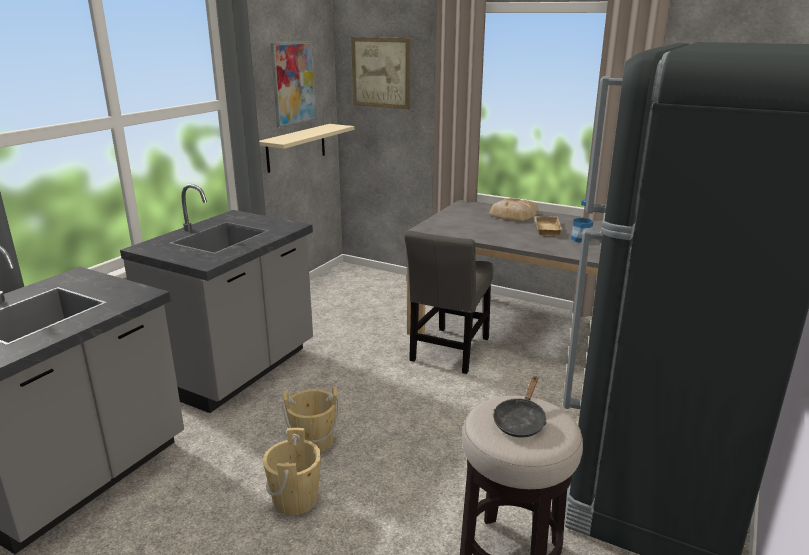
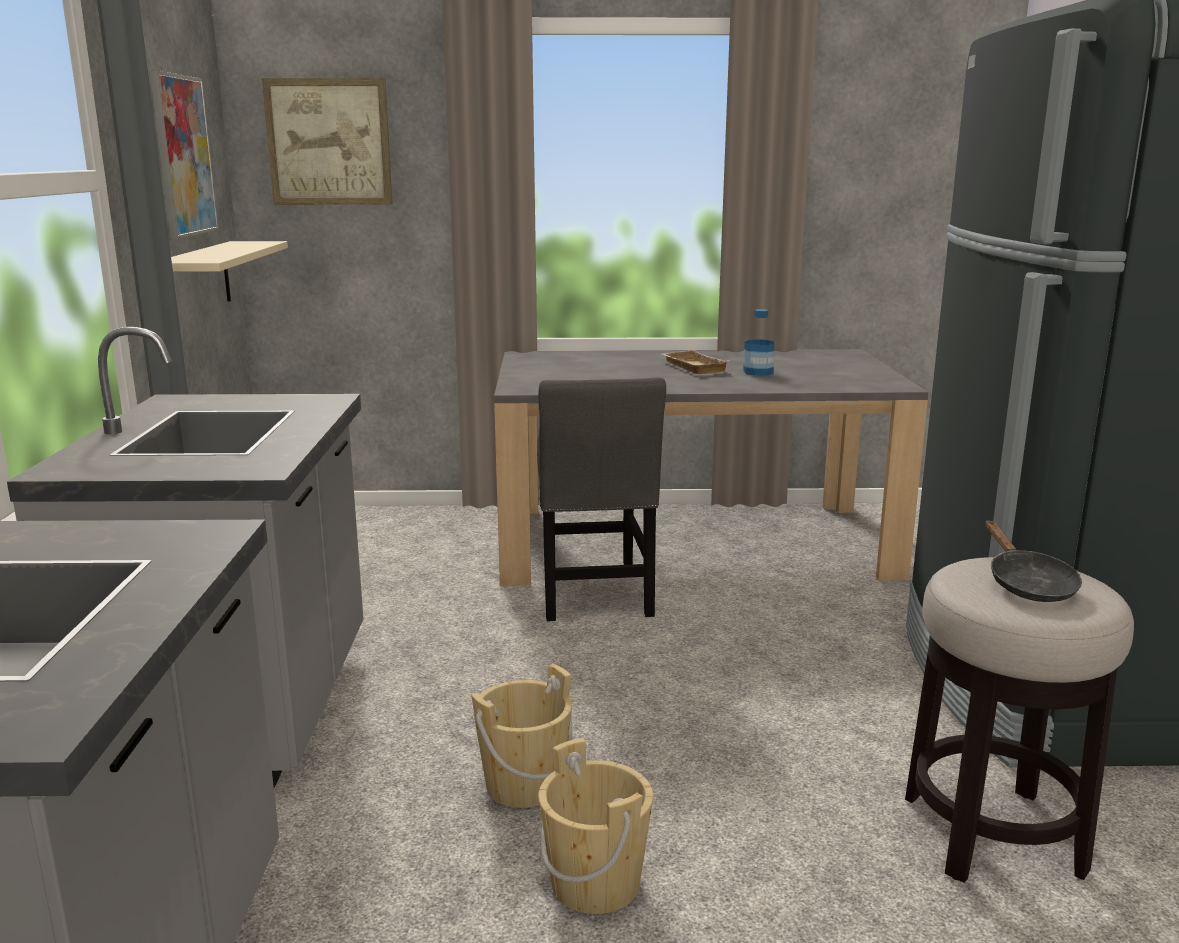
camera: 30 degrees left, 5 degrees down
(513, 214) = (618, 358): bread -> none

